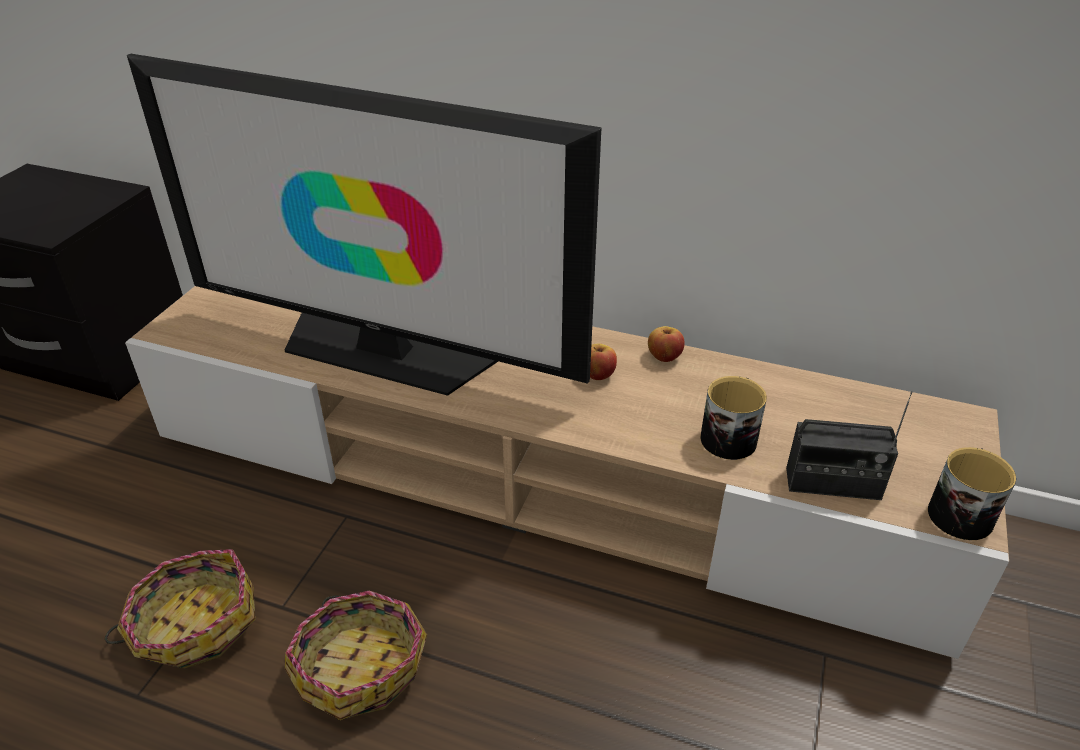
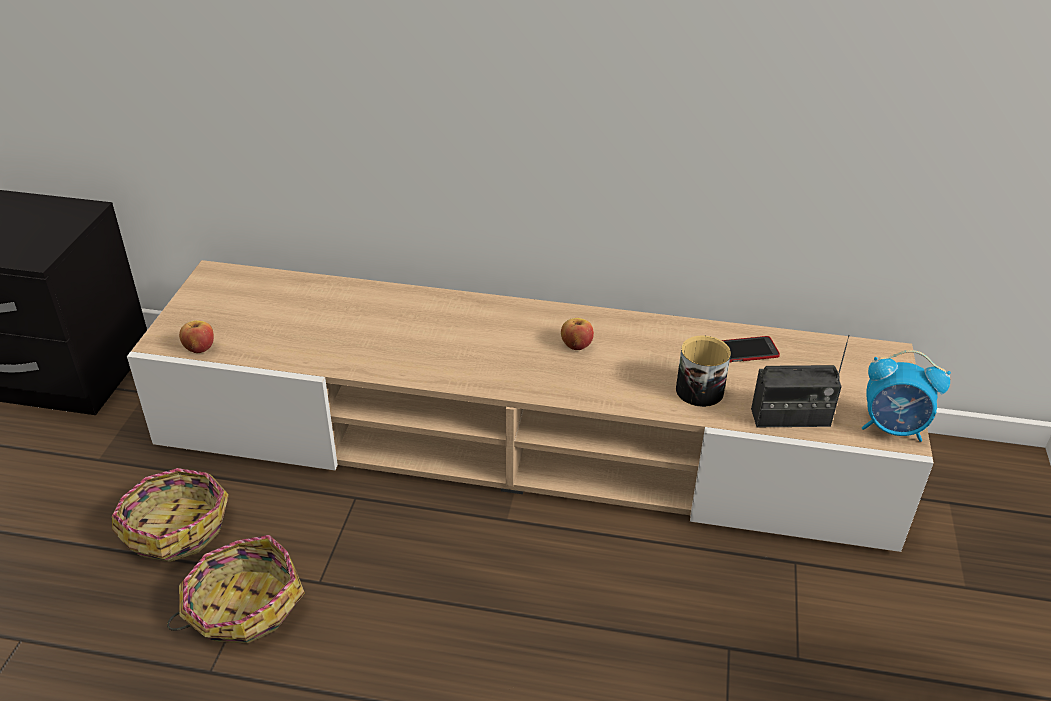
camera: 10 degrees left, 0 degrees up
(361, 665) = (405, 620): basket -> basket (176, 526)
(384, 351) = (379, 341): television -> none
(664, 356) = (630, 324): apple -> apple (199, 348)
(792, 399) = (745, 351): none -> phone
(961, 511) = (893, 428): mug -> alarm clock

